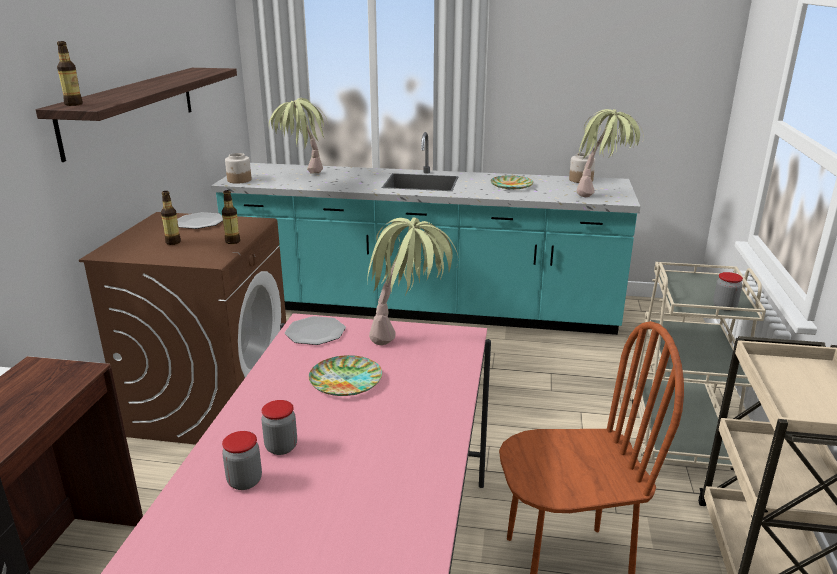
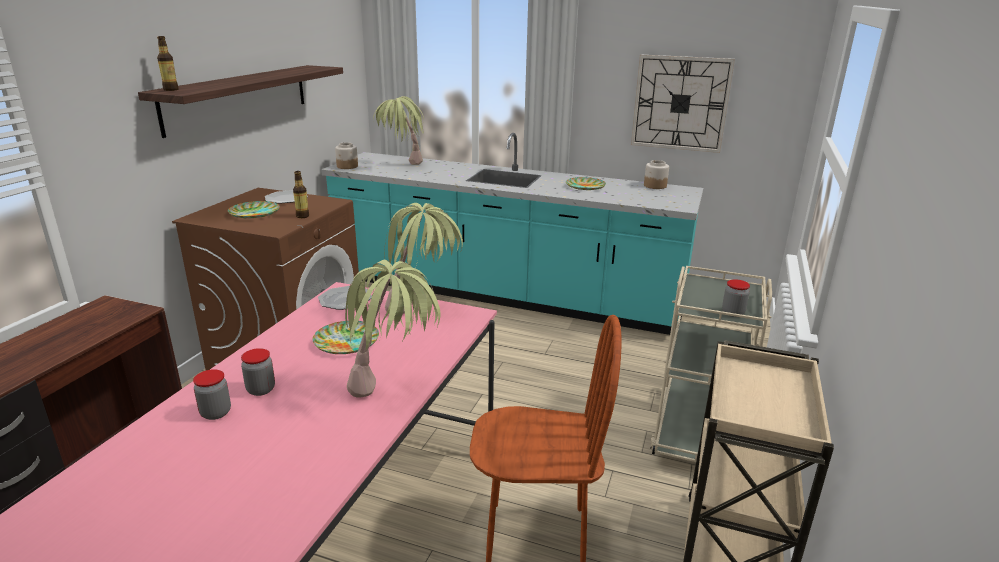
camera: 10 degrees right, 0 degrees up
(173, 242) = (254, 213): bottle -> plate
(599, 92) = (680, 103): none -> wall clock
(603, 194) = (667, 200): potted plant -> potted plant (395, 393)

